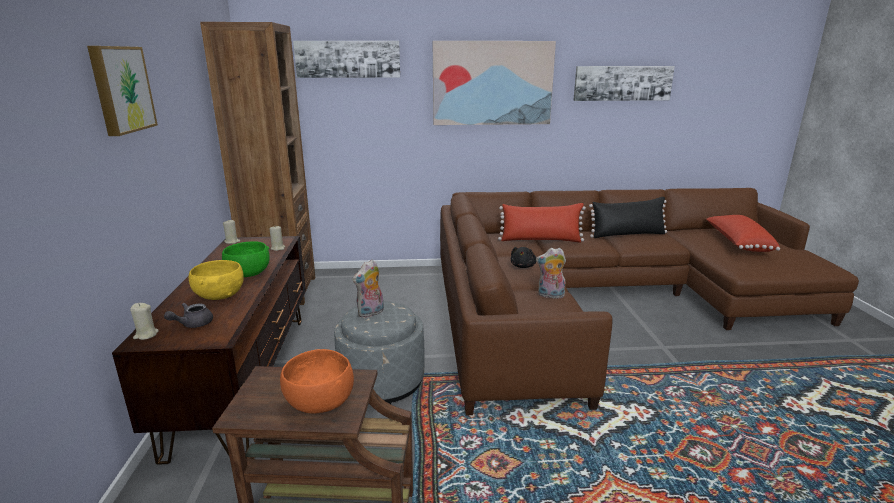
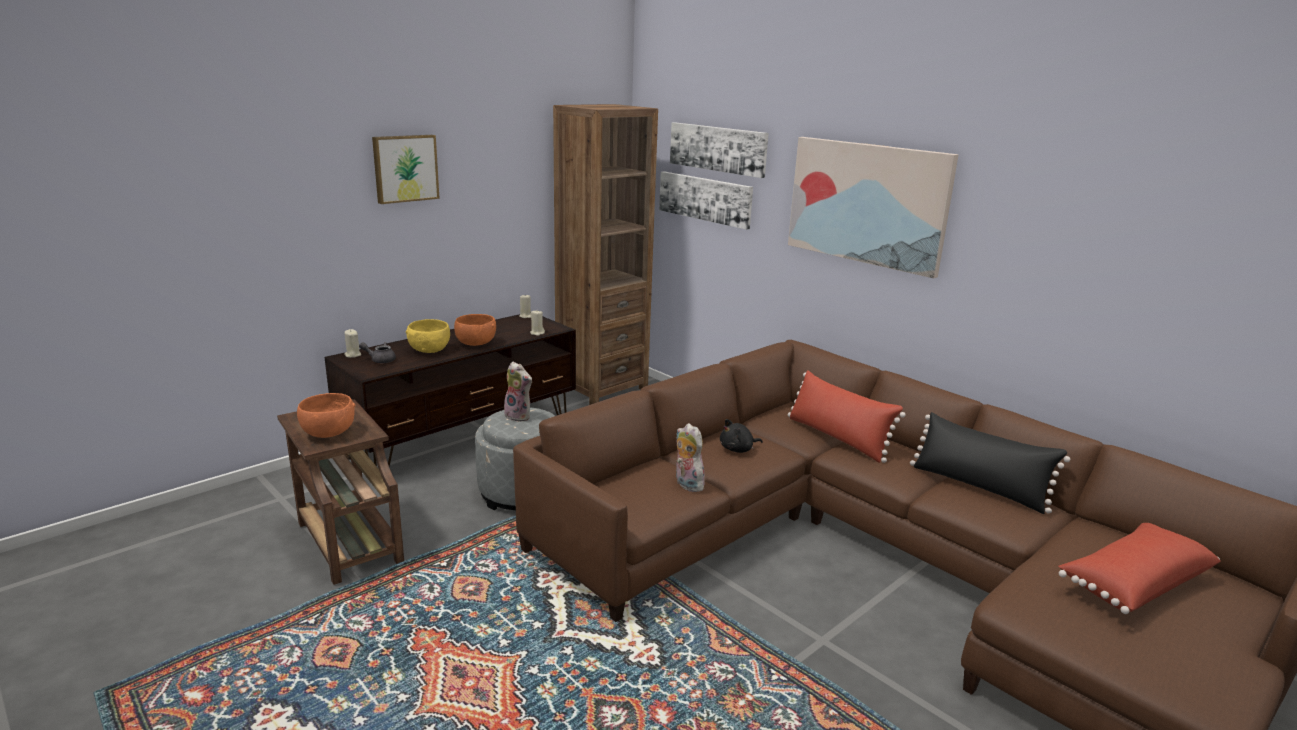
camera: 50 degrees right, 0 degrees up
(248, 274) = (475, 343): green bowl -> orange bowl
(371, 313) = (519, 416): plush toy -> plush toy turned 150 degrees counterclockwise
(622, 83) = (1067, 238): picture -> picture (705, 199)

